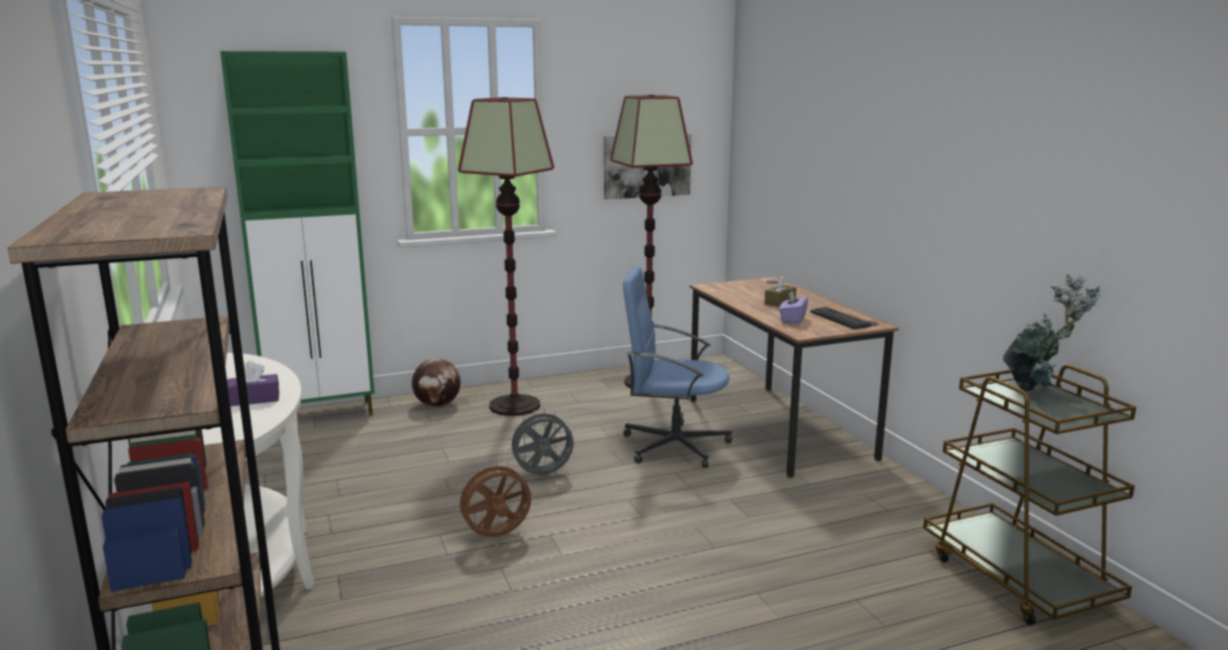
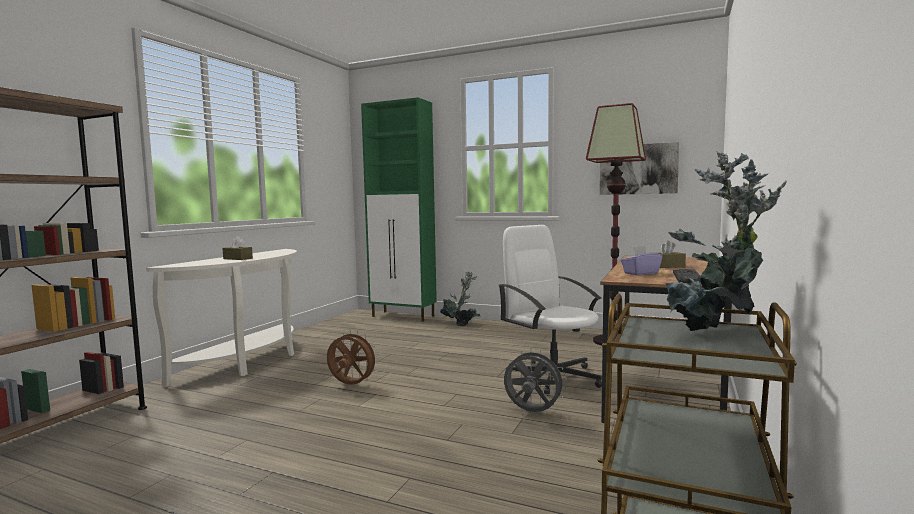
camera: 45 degrees right, 10 degrees down
(254, 399) = (238, 258): purple tissue box -> brown tissue box
(438, 405) = (461, 324): globe -> potted plant
(514, 405) = (500, 333): floor lamp -> none
(543, 475) = (438, 367): grey fan -> grey fan (532, 412)
(673, 445) = (552, 377): blue office chair -> white office chair

